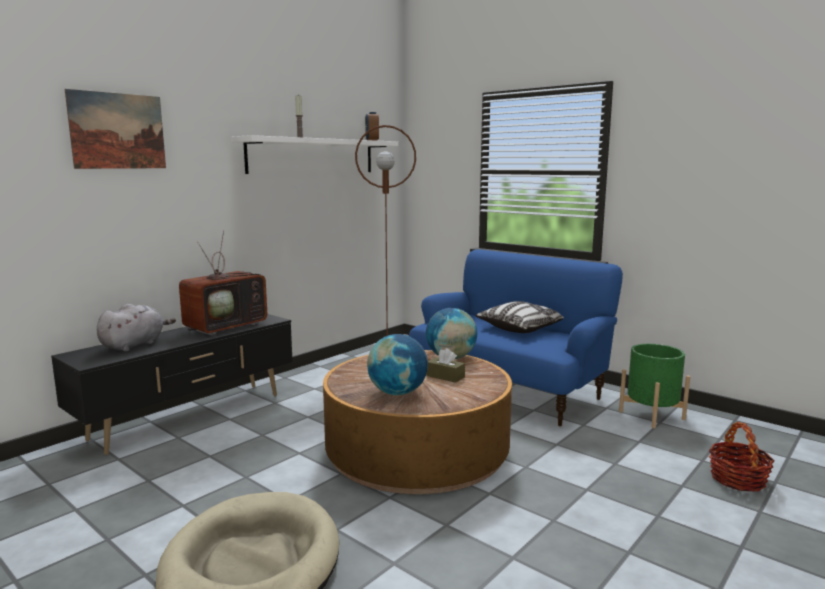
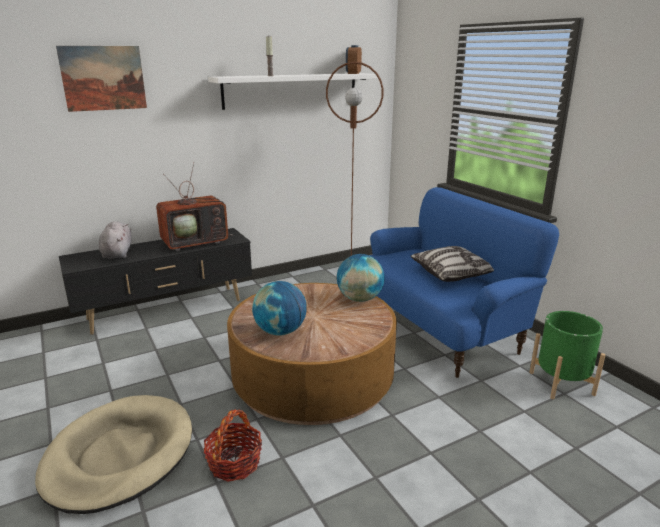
camera: 20 degrees right, 10 degrees up
(134, 345) = (117, 253): grey plush toy -> grey plush toy turned 60 degrees counterclockwise
(445, 376) = (336, 320): brown tissue box -> none
(737, 479) = (597, 479): basket -> basket (234, 463)

